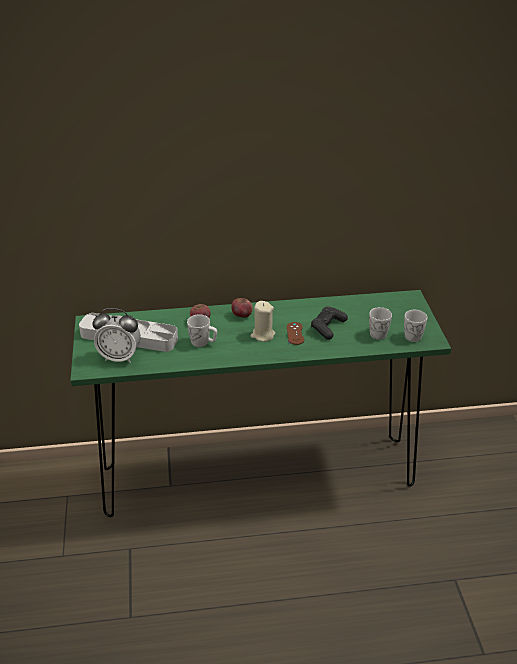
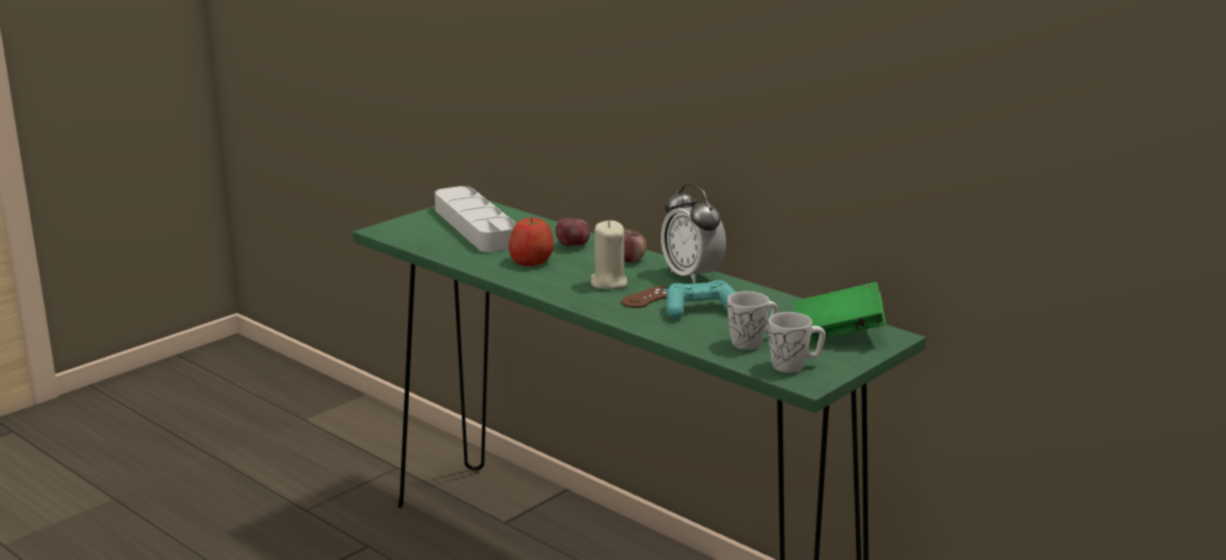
camera: 50 degrees right, 15 degrees down
(119, 357) = (430, 235): alarm clock -> alarm clock (692, 276)
(203, 343) = (531, 261): white mug -> apple
(328, 327) = (701, 310): black game controller -> turquoise game controller
(395, 308) = (837, 334): none -> green book

